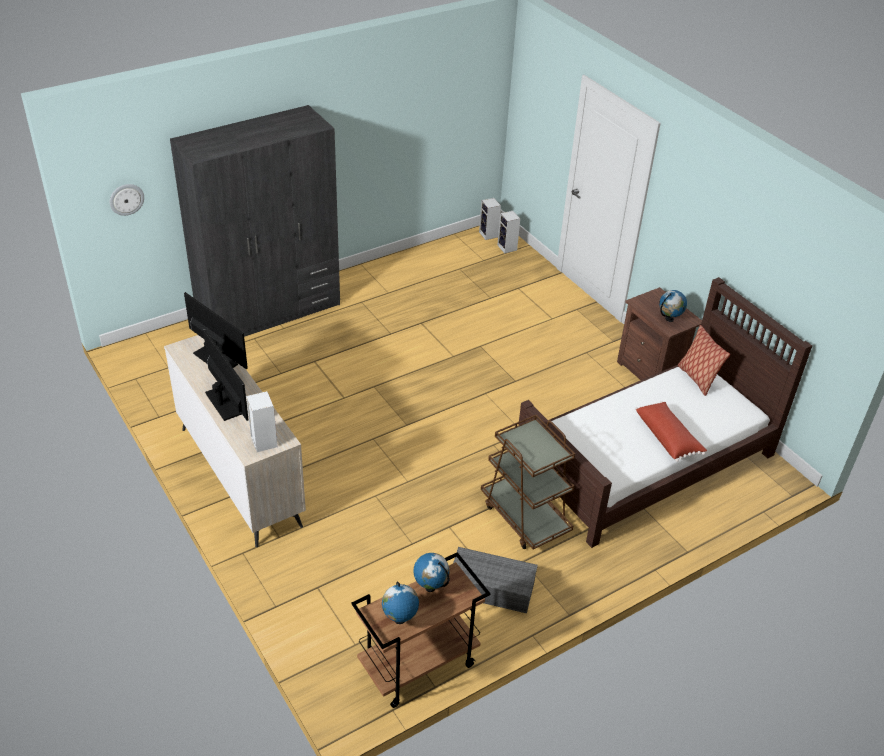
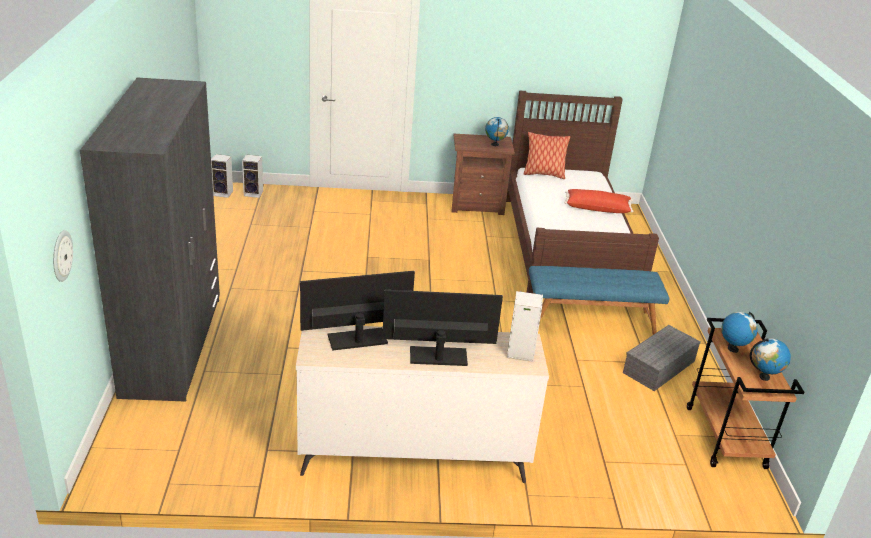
camera: 60 degrees left, 10 degrees down
(525, 516) = (590, 320): brown cart -> blue bench

